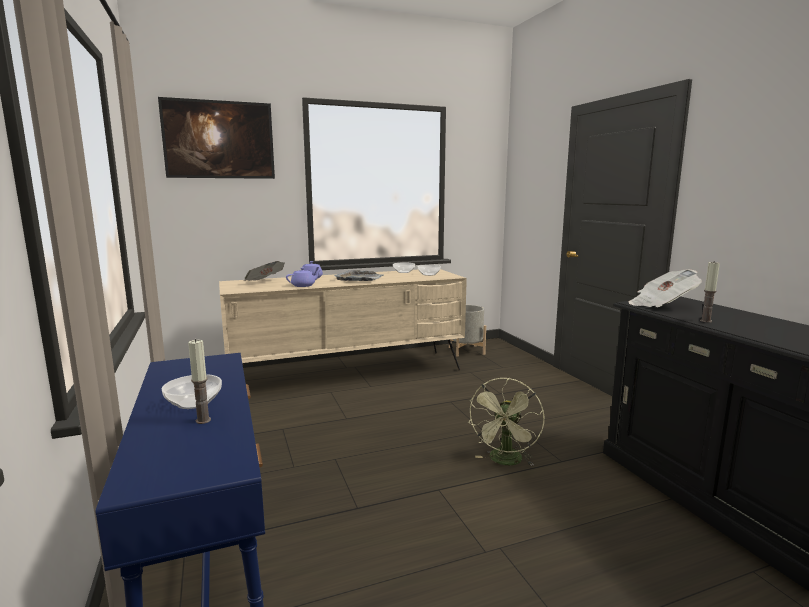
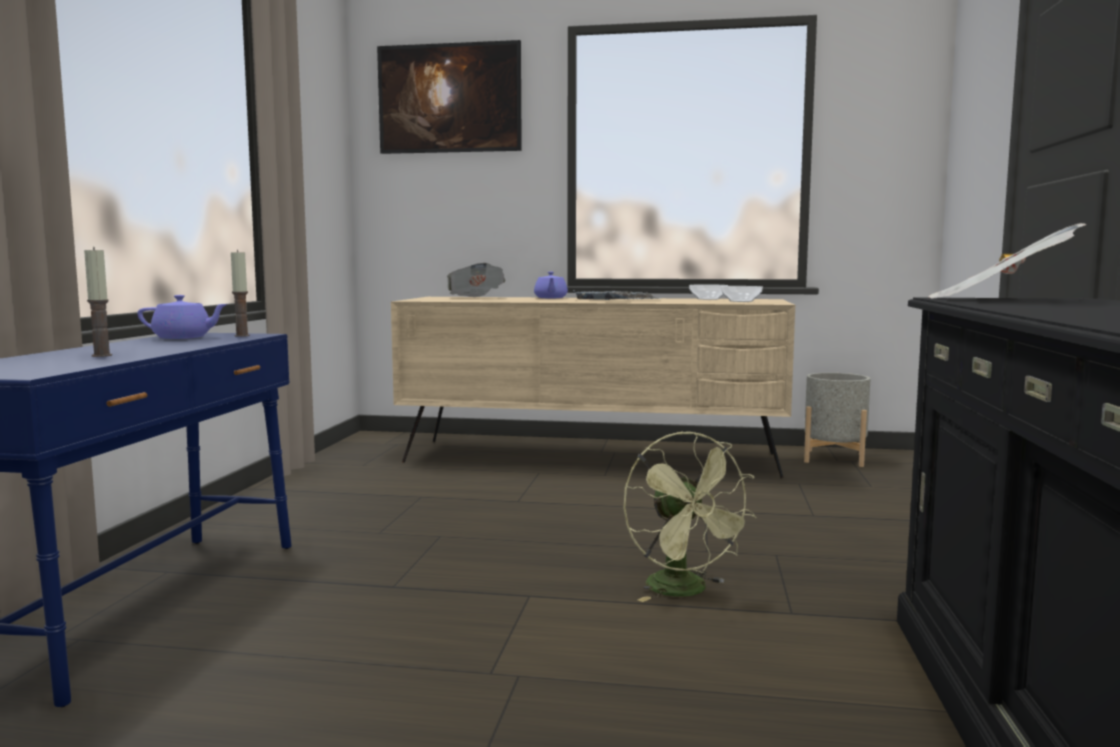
camera: 30 degrees right, 5 degrees down
(194, 403) = (131, 349): bowl -> none
(304, 285) = (516, 301): purple teapot -> purple teapot (183, 337)
(505, 461) = (685, 591): green fan -> green fan turned 75 degrees counterclockwise
(705, 321) = (1011, 306): candle -> candle (242, 335)

